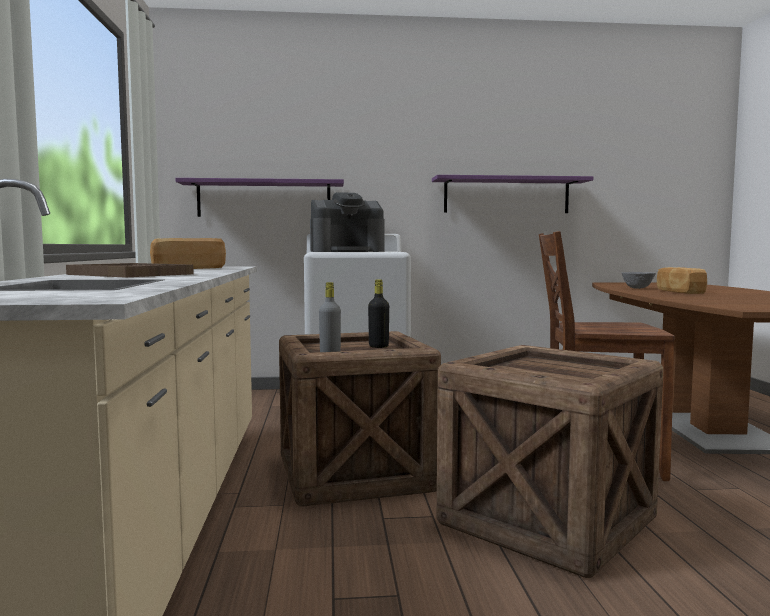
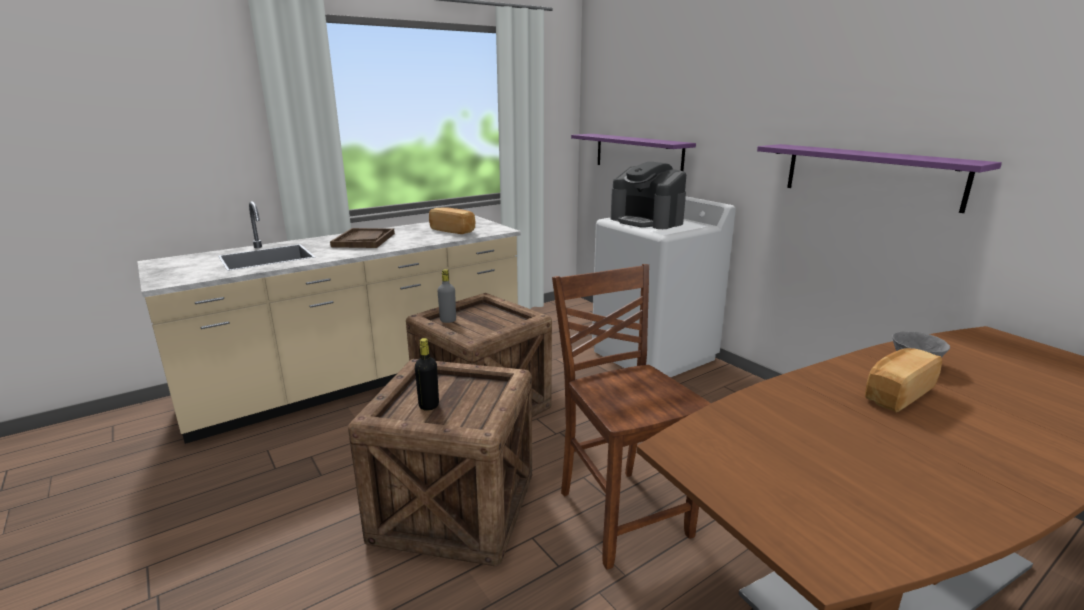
camera: 60 degrees right, 15 degrees up
(378, 346) = (495, 325): black bottle -> black bottle (429, 405)

